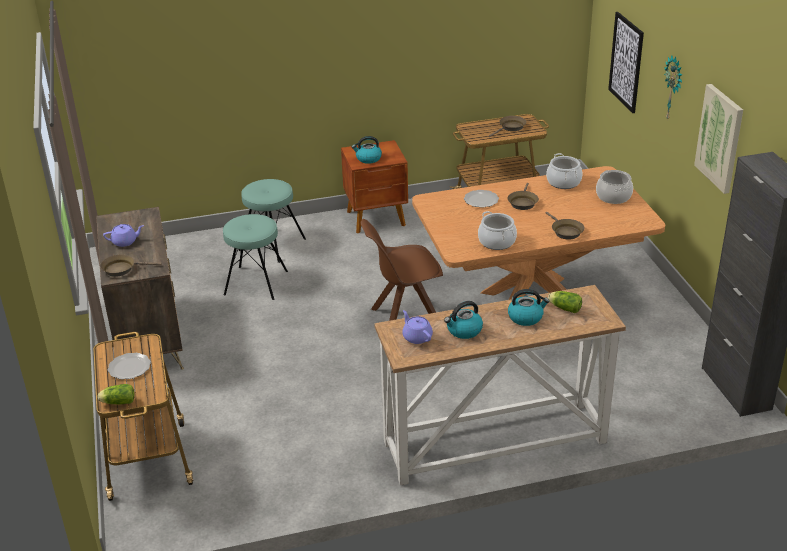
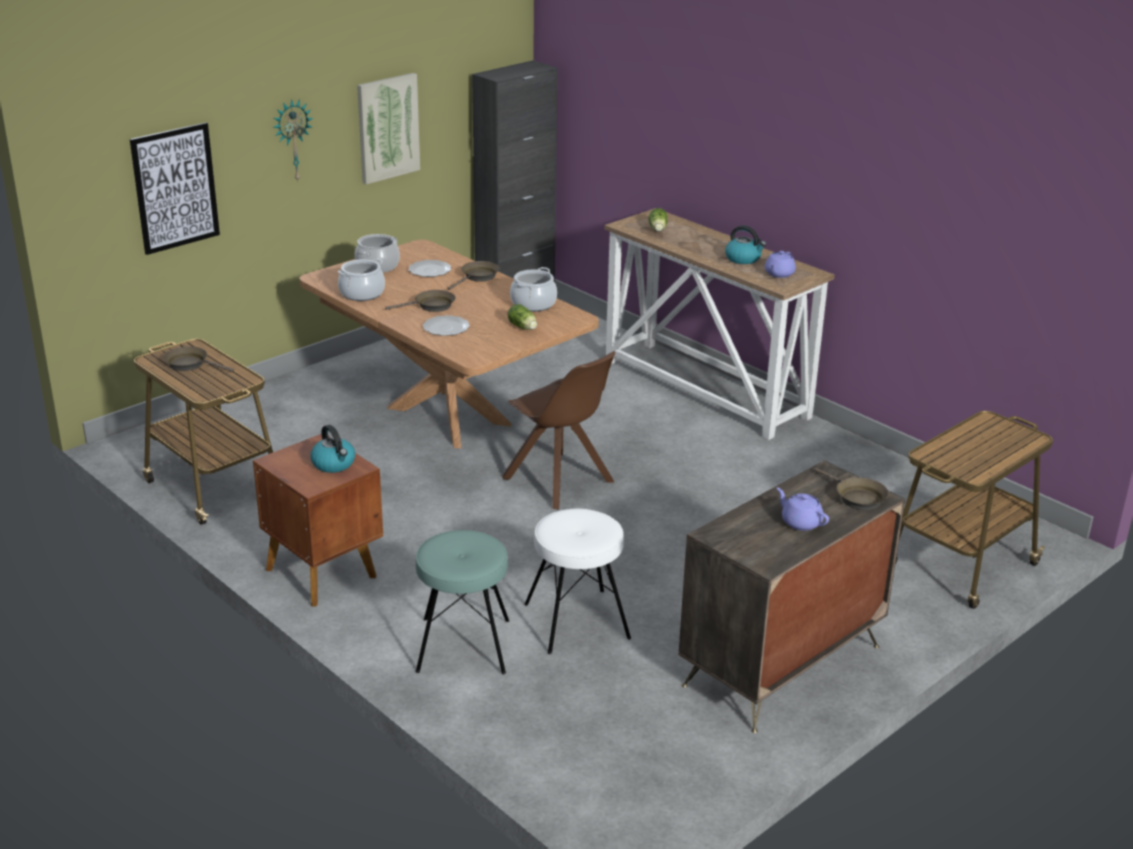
camera: 120 degrees left, 5 degrees down
(117, 402) = (1027, 433): lettuce -> lettuce (523, 327)
(129, 368) = (977, 449): plate -> plate (430, 270)
(256, 283) = (576, 621): turquoise stool -> white stool
(526, 317) = (691, 240): kettle -> none

